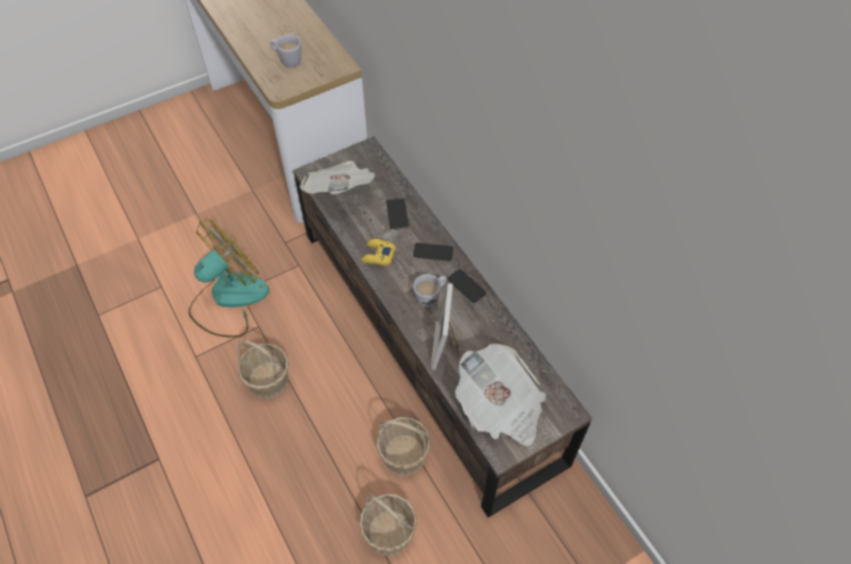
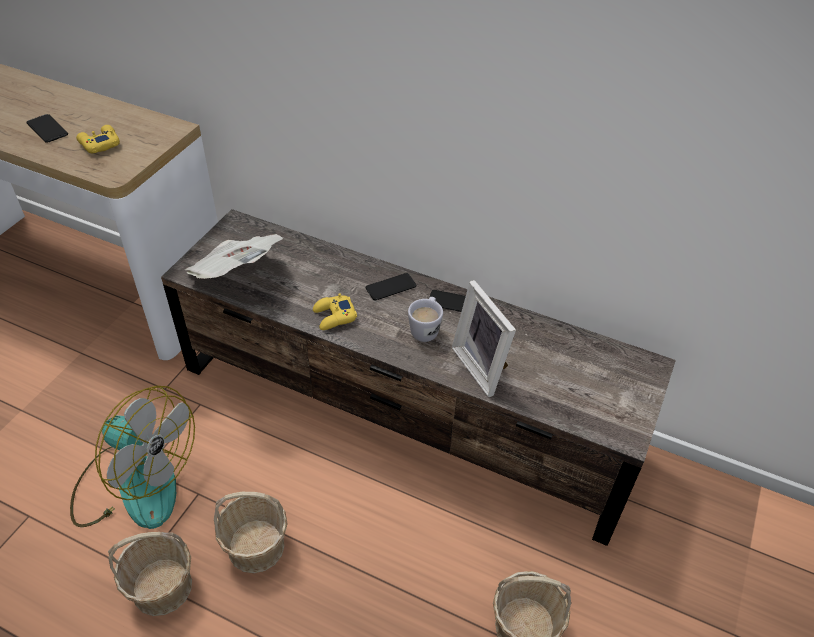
camera: 35 degrees left, 10 degrees down
(228, 299) = (135, 483): fan -> fan turned 105 degrees clockwise
(287, 60) = (99, 144): white mug -> yellow game controller
(397, 214) = (321, 269): phone -> phone (47, 129)
(404, 455) = (474, 535): basket -> basket (163, 587)
(500, 407) = (587, 395): newspaper -> none

